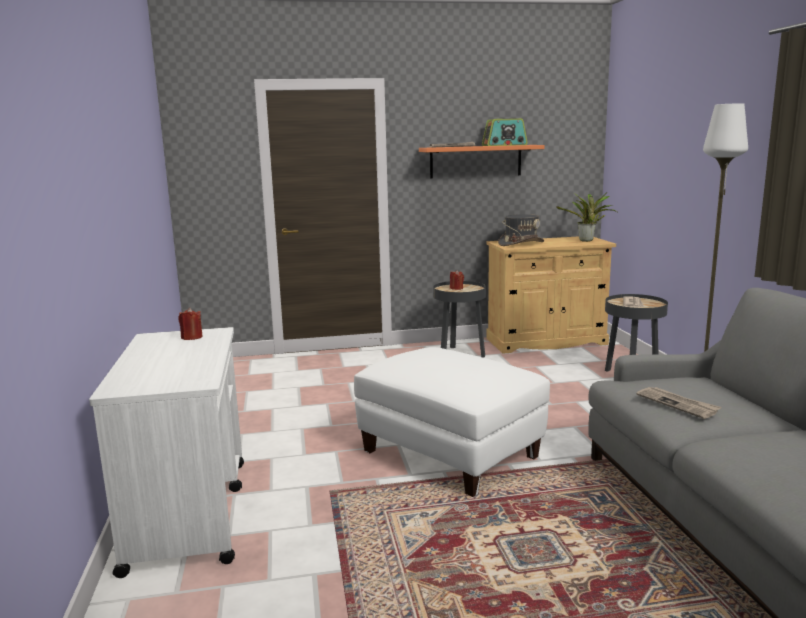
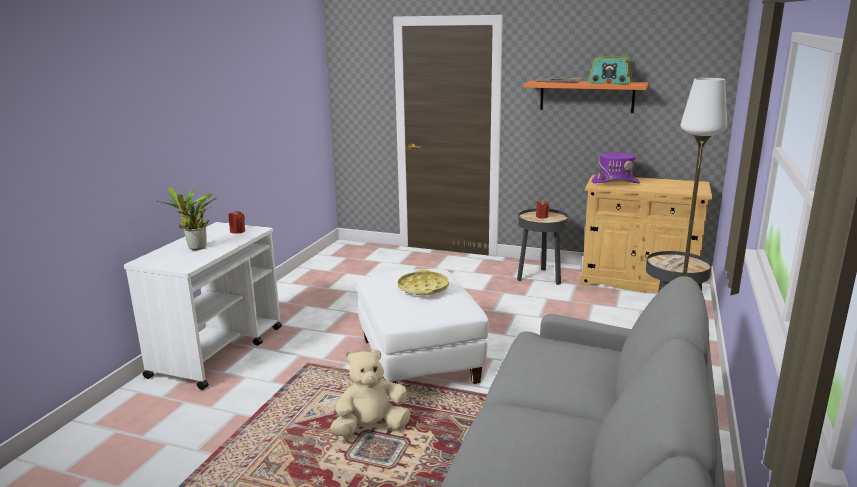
camera: 30 degrees right, 5 degrees up
(459, 362) = (423, 288): none -> yellow tray
(496, 533) = (371, 428): none -> beige plush toy
(521, 243) = (615, 182): grey hat -> purple hat
(587, 241) = (688, 188): potted plant -> potted plant (196, 249)
(678, 404) = (534, 369): newspaper -> none

